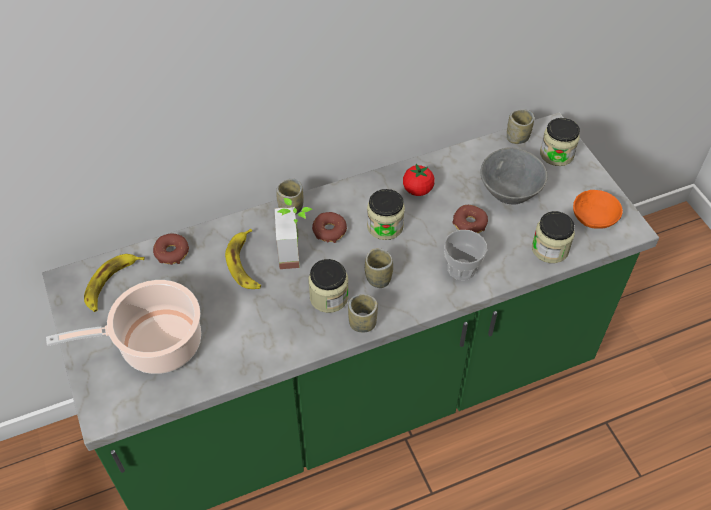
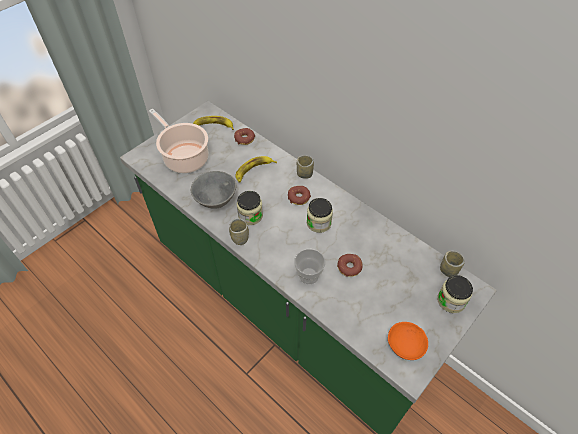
camera: 65 degrees right, 0 degrees up
(297, 252) = (274, 189): potted plant -> none
(378, 278) = (276, 234): cup -> none
(417, 190) = (359, 229): tomato -> none
(507, 193) = (391, 281): grey bowl -> grey bowl (215, 200)
(550, 249) = (356, 323): jar -> none

